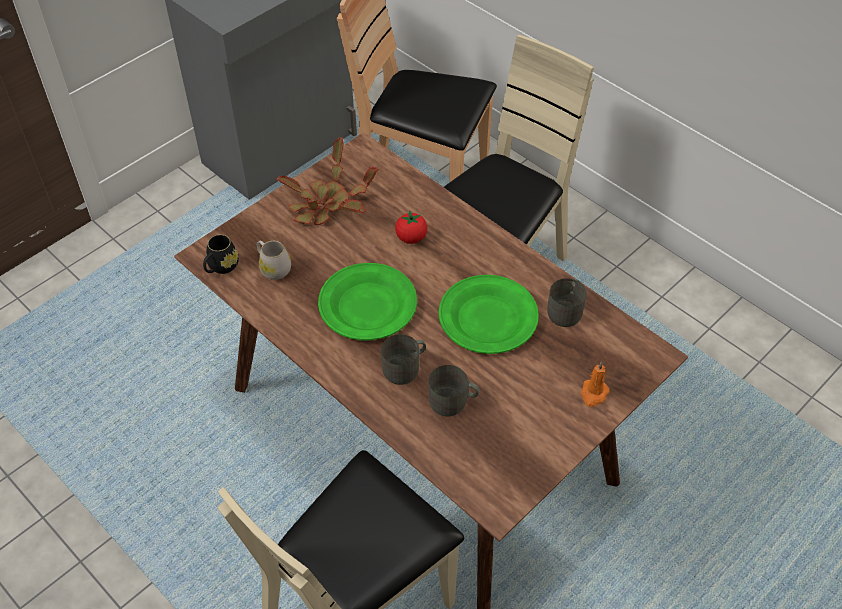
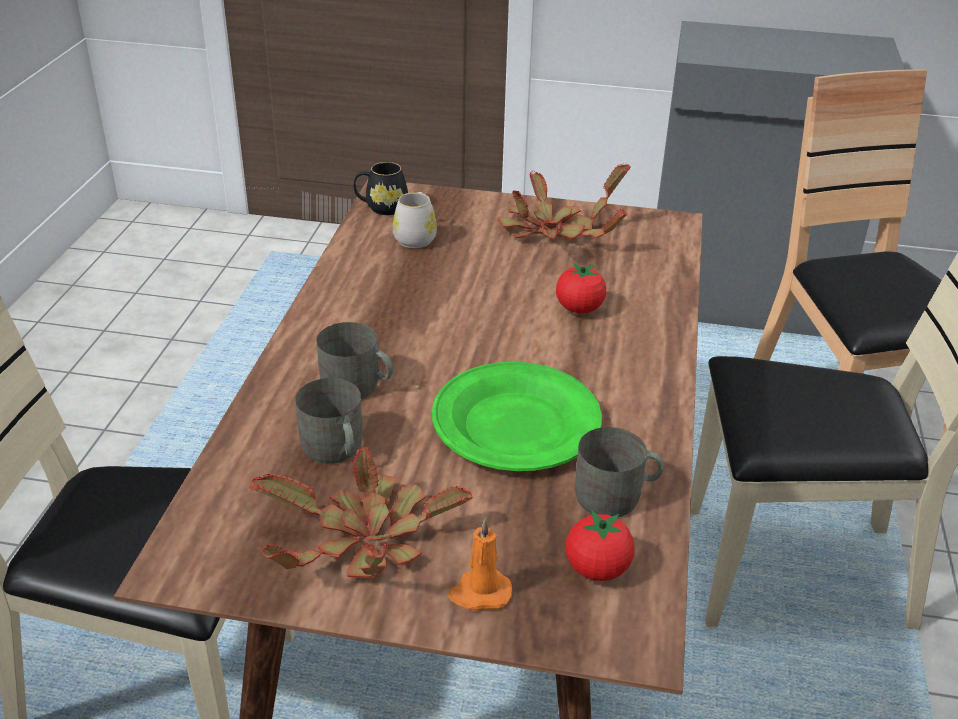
camera: 55 degrees right, 15 degrees down
(367, 305) = (430, 319): green plate -> none
(531, 421) = (364, 541): none -> potted plant
(606, 344) = (597, 568): none -> tomato

